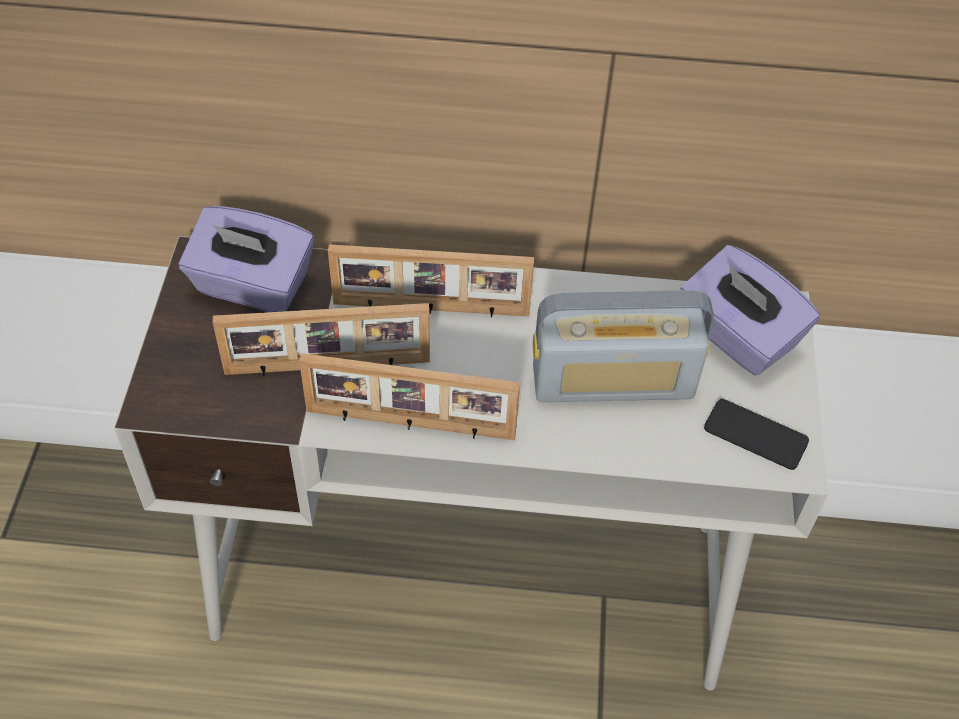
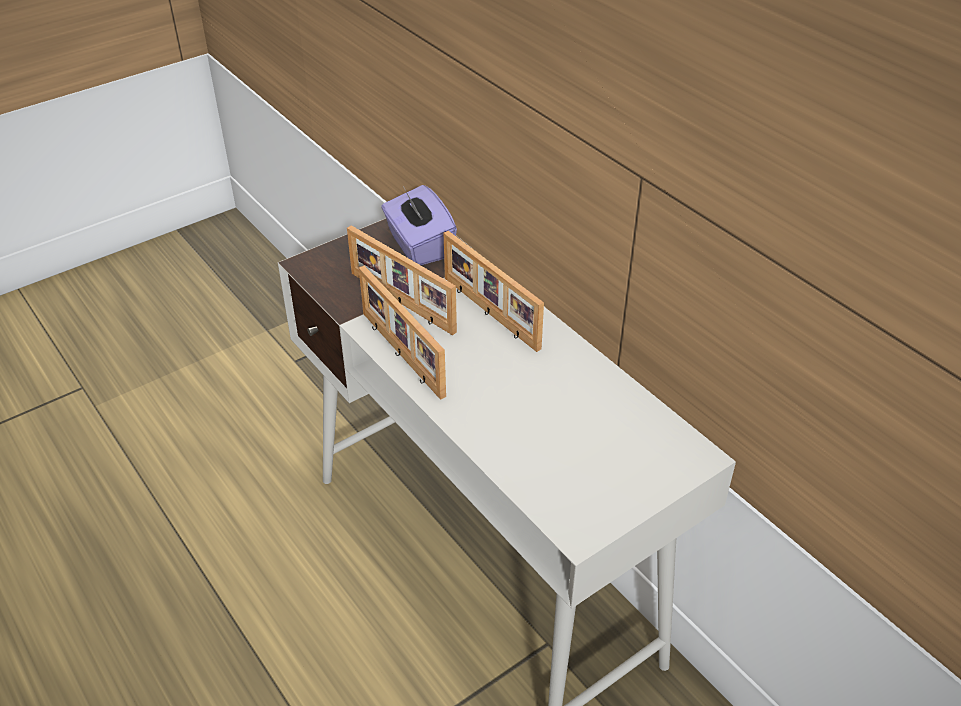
camera: 50 degrees right, 10 degrees down
(613, 381) = (535, 414): radio -> none
(737, 336) = (647, 448): purple tissue box -> none
(755, 435) = (578, 502): phone -> none

